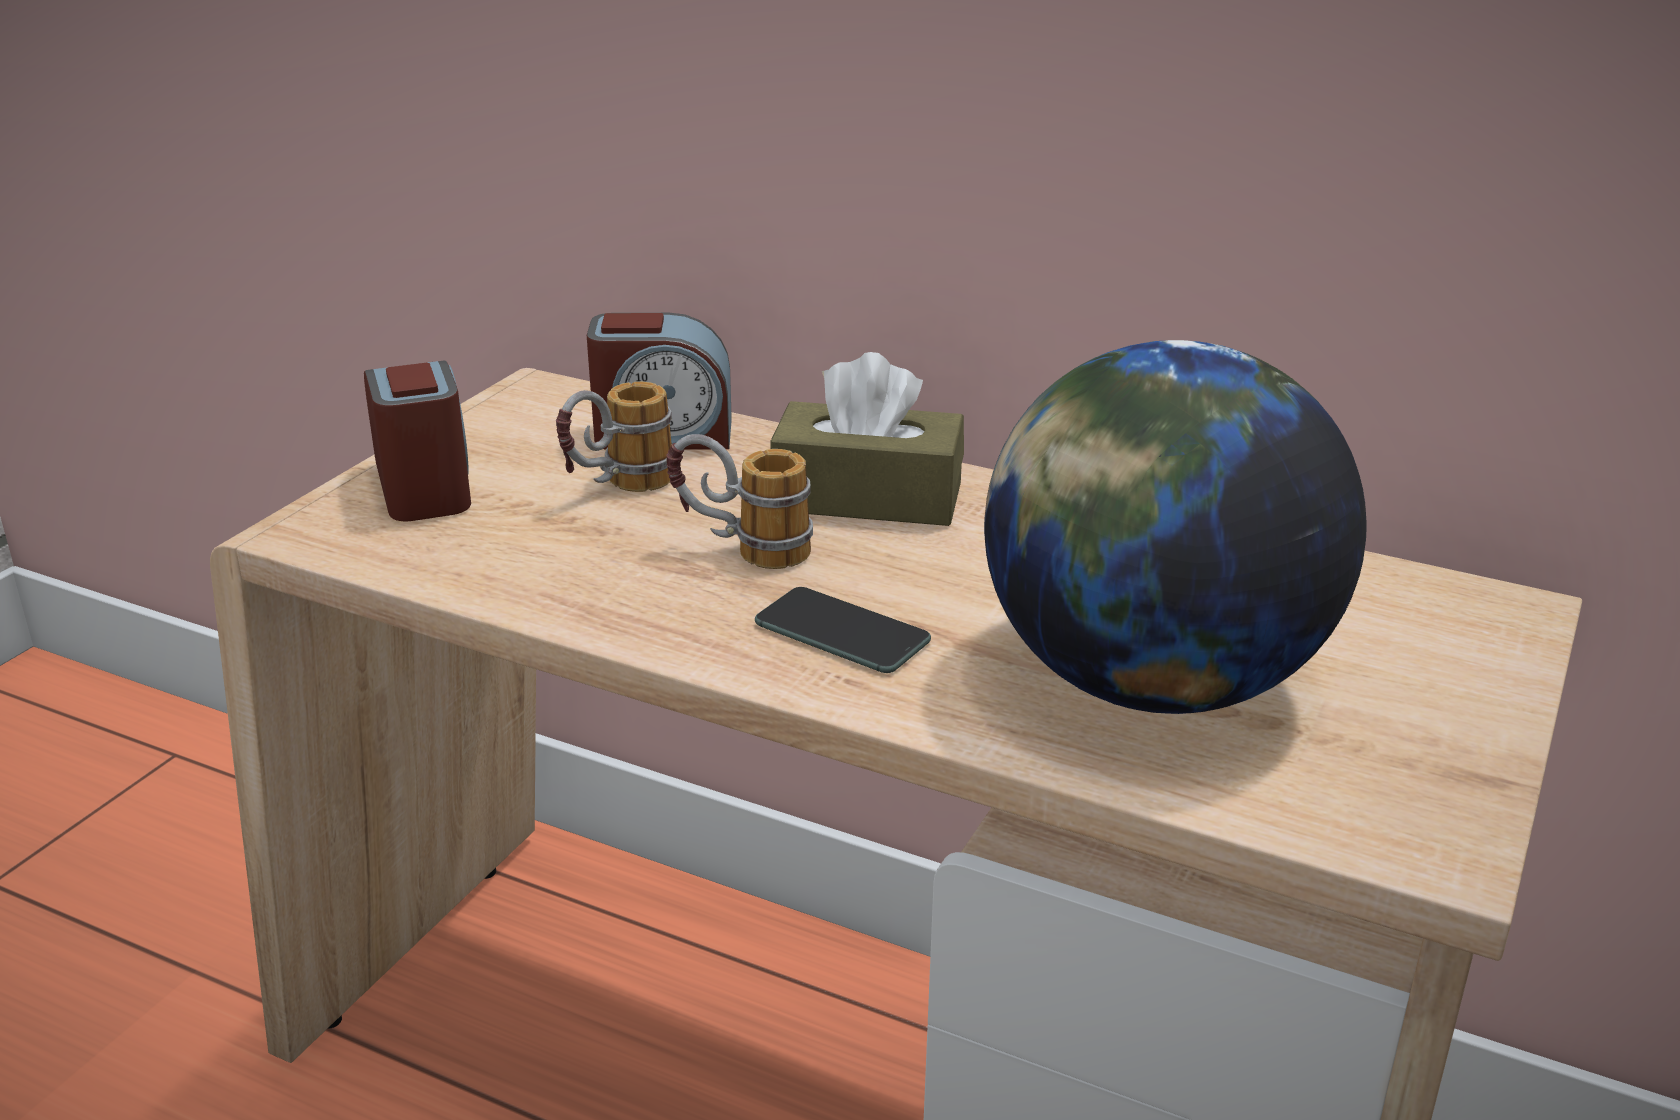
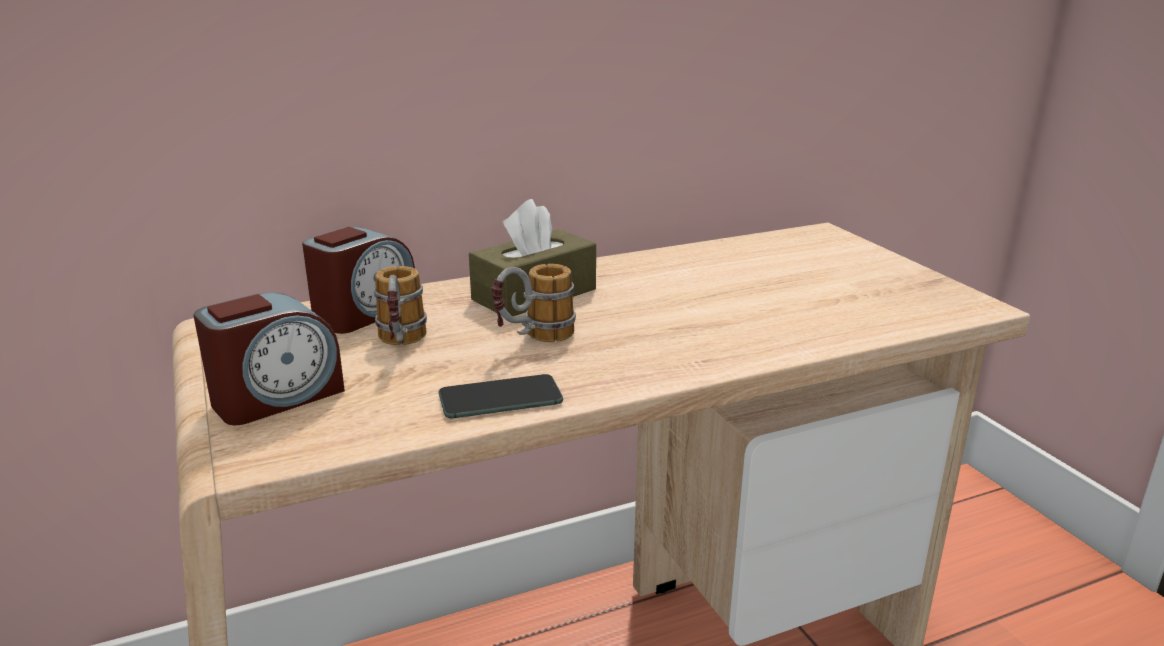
camera: 50 degrees left, 5 degrees down
(425, 486) = (277, 397): alarm clock -> alarm clock turned 120 degrees clockwise
(842, 632) = (657, 345): phone -> phone (500, 398)
(1150, 681) = (794, 303): globe -> none

